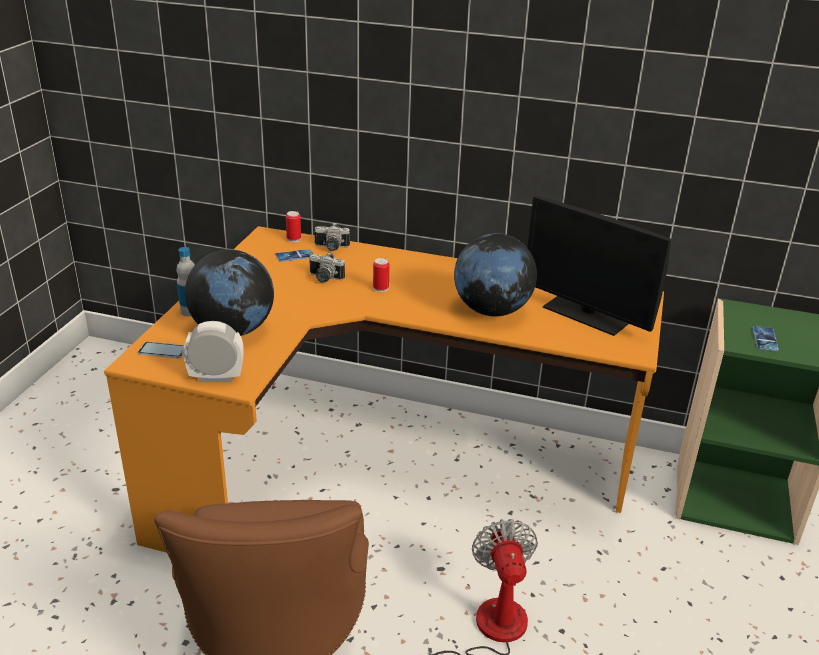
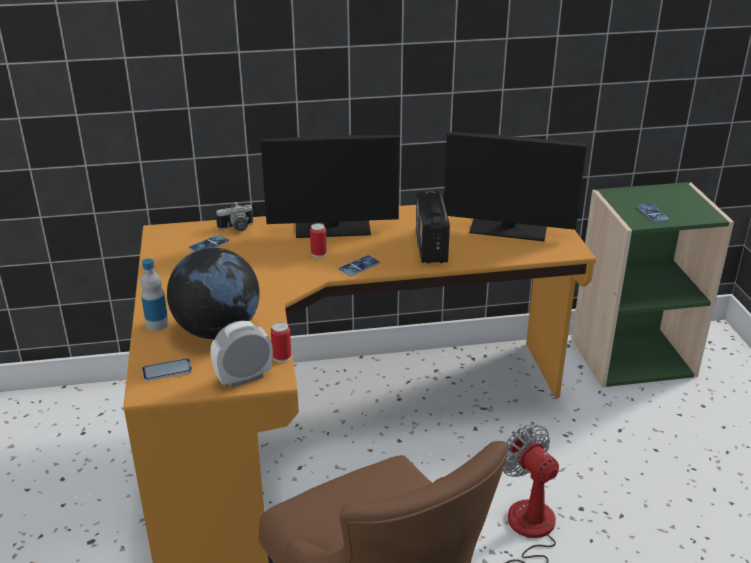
camera: 25 degrees left, 0 degrees up
(294, 239) = (192, 229): can -> can (282, 357)
(324, 278) = (258, 258): camera -> none
(406, 309) = (359, 266): none -> phone
(414, 269) = (332, 228): none -> monitor
(491, 310) = (431, 247): globe -> radio

